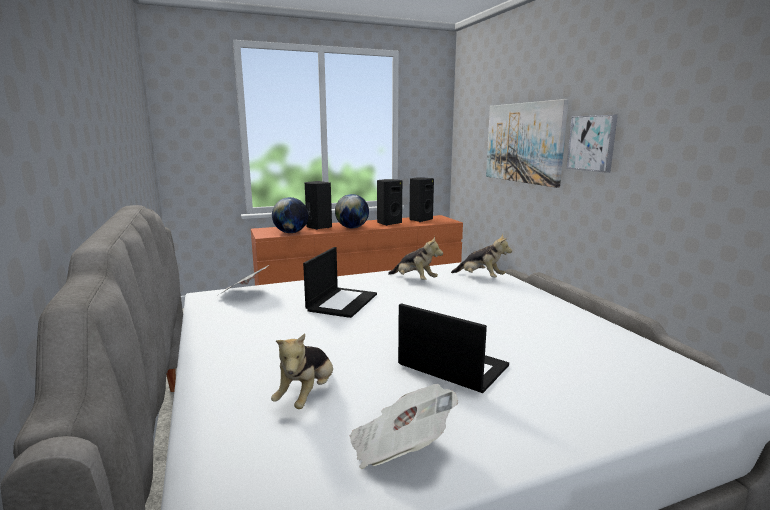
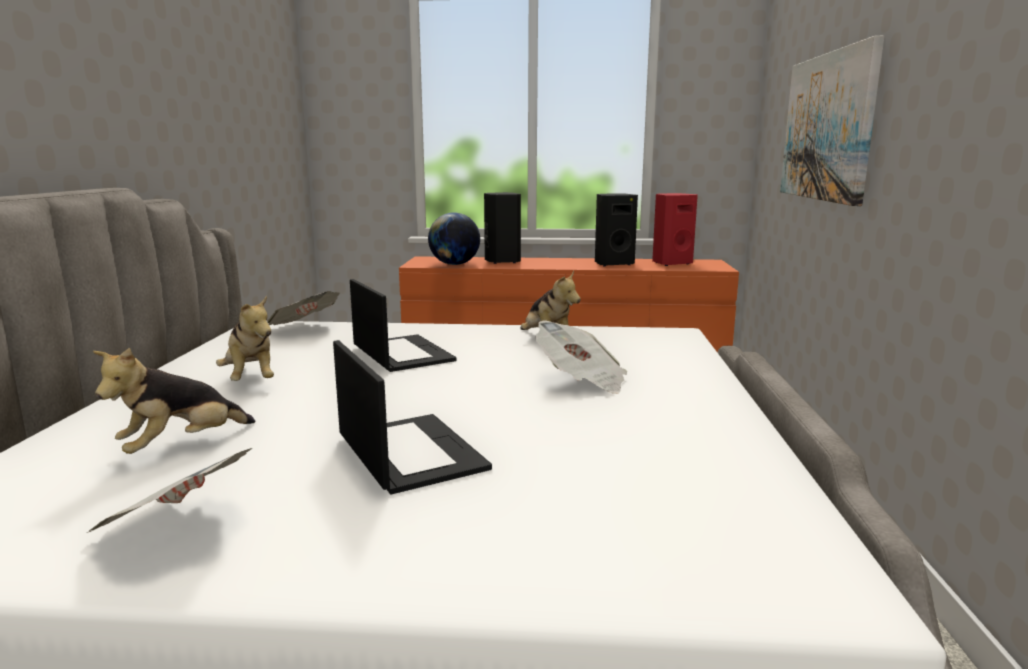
camera: 25 degrees right, 0 degrees up
(342, 302) = (401, 353): laptop -> laptop turned 75 degrees counterclockwise
(352, 228) = (548, 265): globe -> none
(420, 220) = (671, 263): black speaker -> red speaker
(471, 303) = (582, 381): none -> newspaper
(480, 278) = (656, 351): plush toy -> plush toy (251, 379)
(592, 143) = (907, 116): picture -> none

